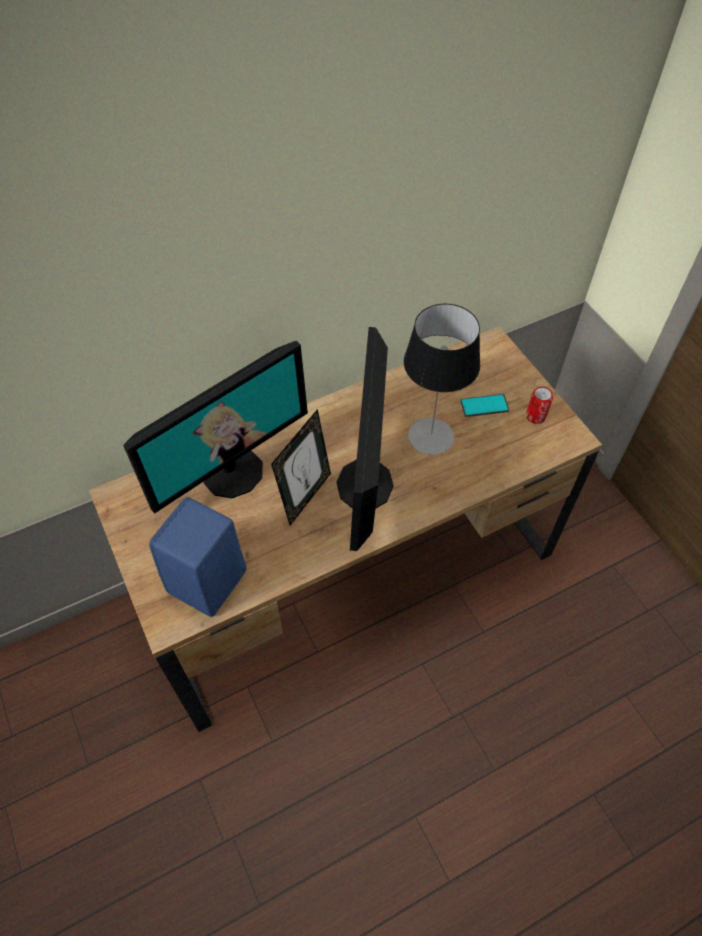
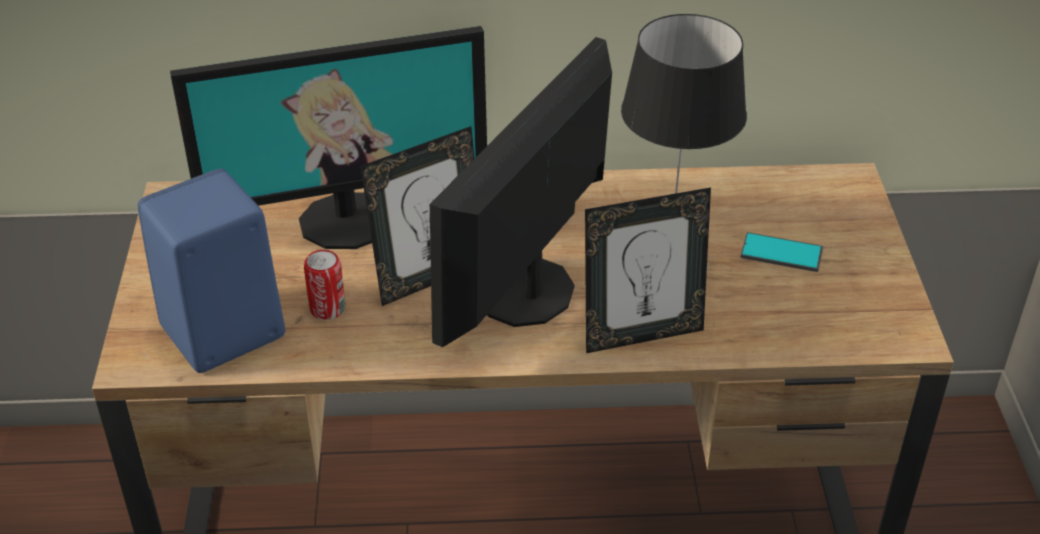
camera: 25 degrees right, 15 degrees down
(442, 488) = (641, 334): none -> picture frame
(535, 416) = (859, 291): can -> can (327, 308)

